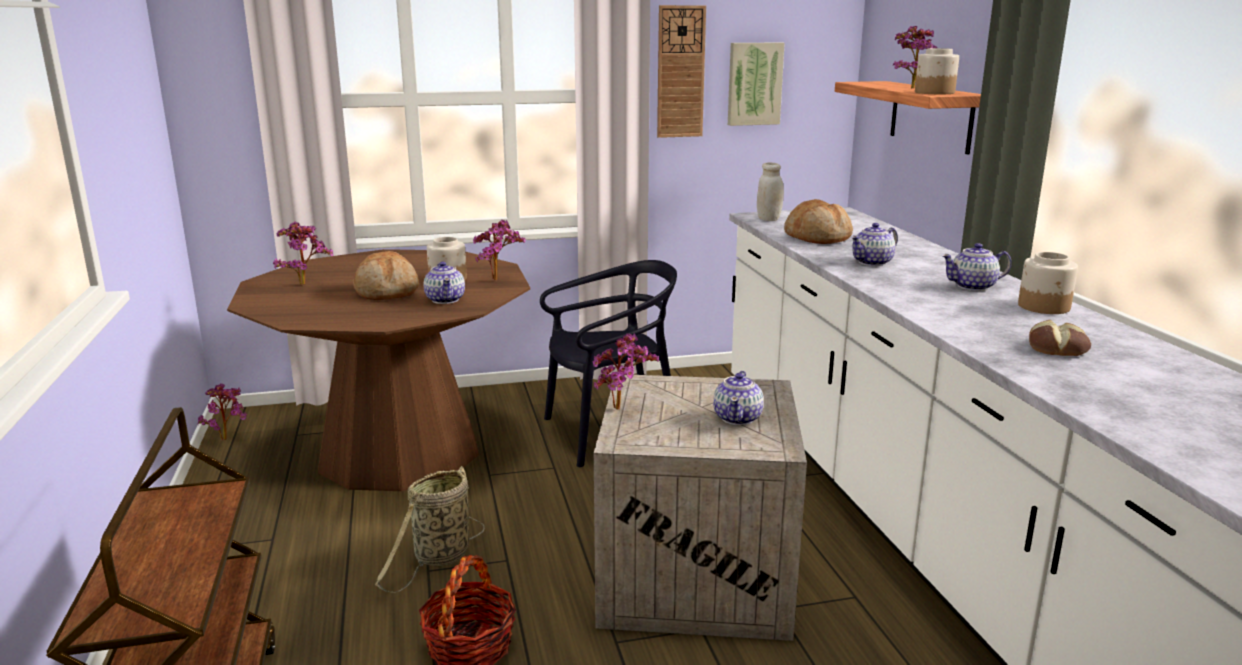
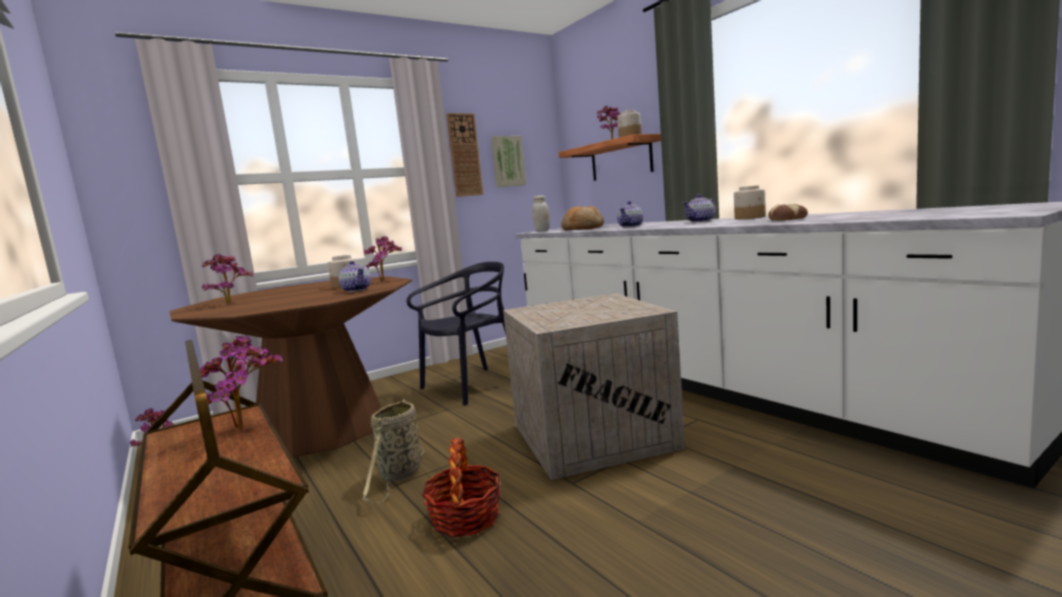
camera: 20 degrees left, 10 degrees down
(387, 292) = (304, 295): bread -> none
(622, 410) = (530, 318): potted plant -> potted plant (247, 428)
(738, 418) = (608, 307): teapot -> none

